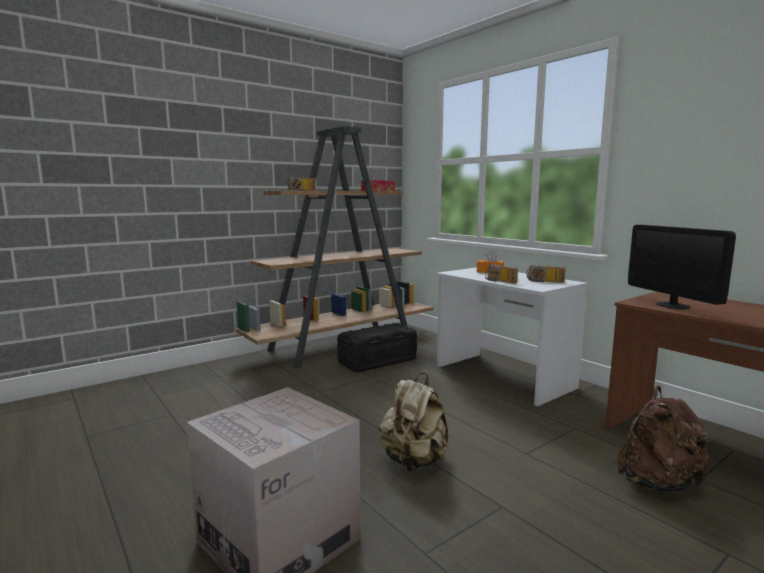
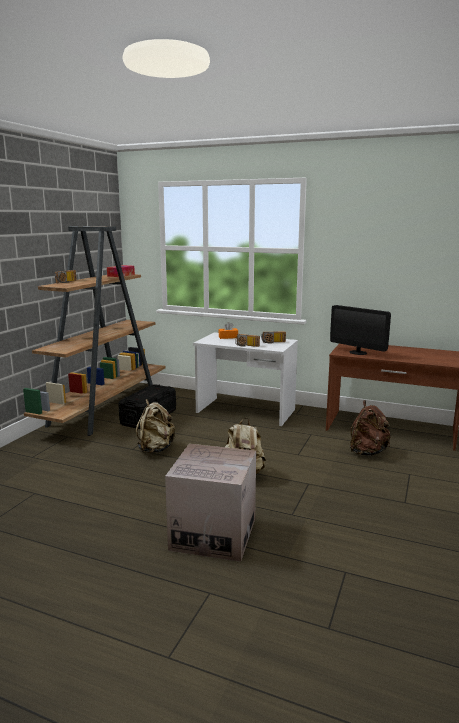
camera: 30 degrees left, 5 degrees up
(344, 398) = (156, 449): none -> beige backpack

